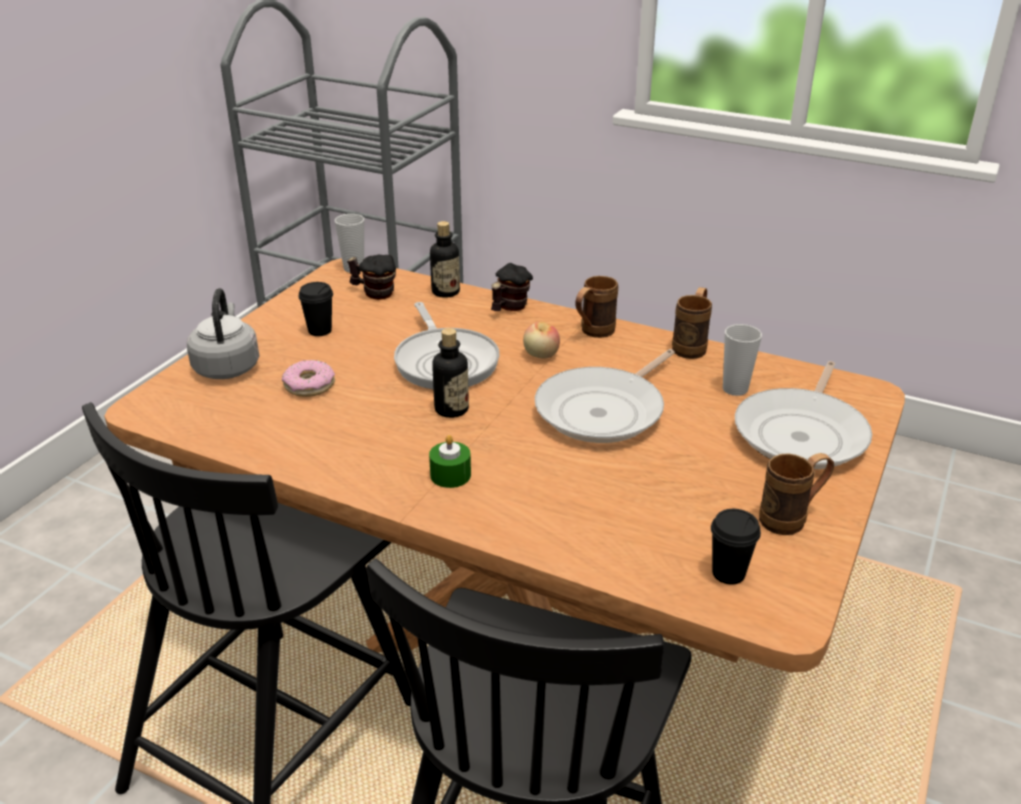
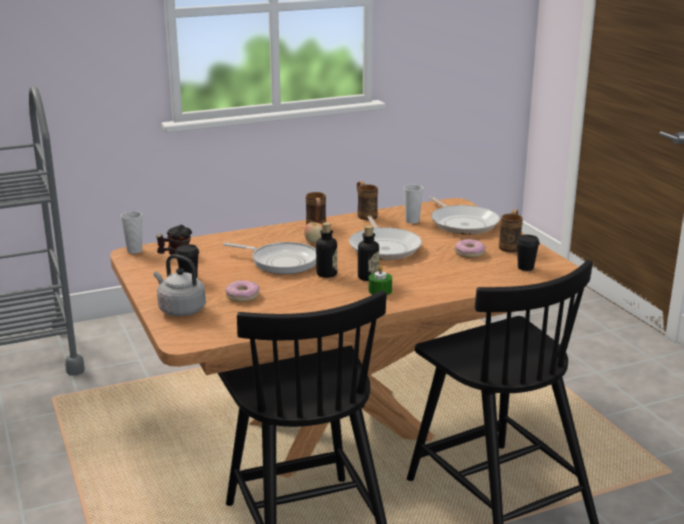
camera: 50 degrees left, 10 degrees down
(445, 292) = (211, 240): bottle -> bottle (368, 277)
(508, 308) = (258, 233): mug -> none
(698, 491) = (469, 253): none -> donut

